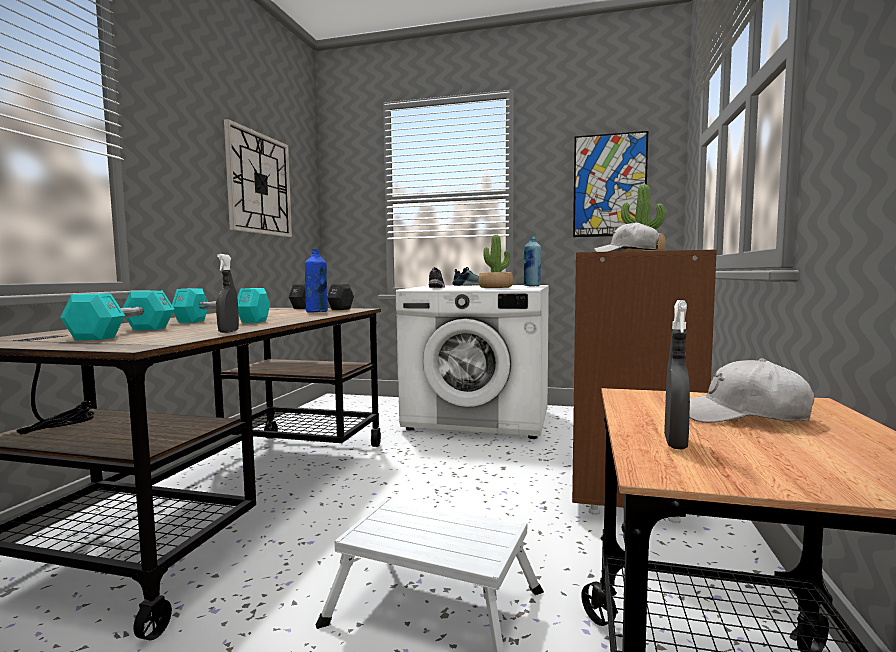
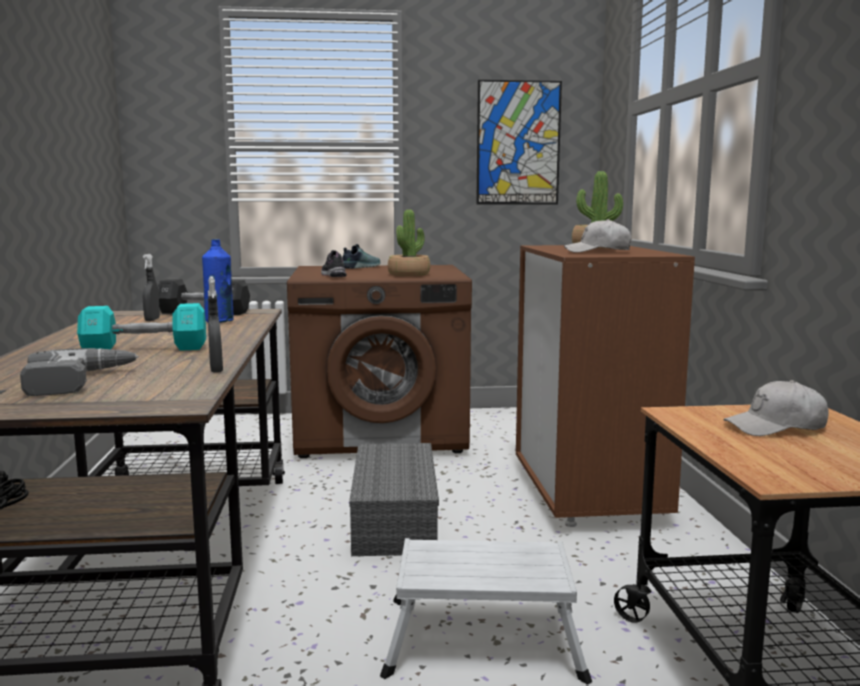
camera: 20 degrees left, 5 degrees up
(124, 333) = (81, 381): turquoise dumbbell -> power drill
(259, 184) = (66, 127): wall clock -> none
(439, 484) = (392, 518): none -> grey storage box
(479, 422) = (382, 438): white washing machine -> brown washing machine
(532, 286) = (444, 270): blue bottle -> none
(675, 443) = (758, 456): grey spray bottle -> grey spray bottle (152, 320)

